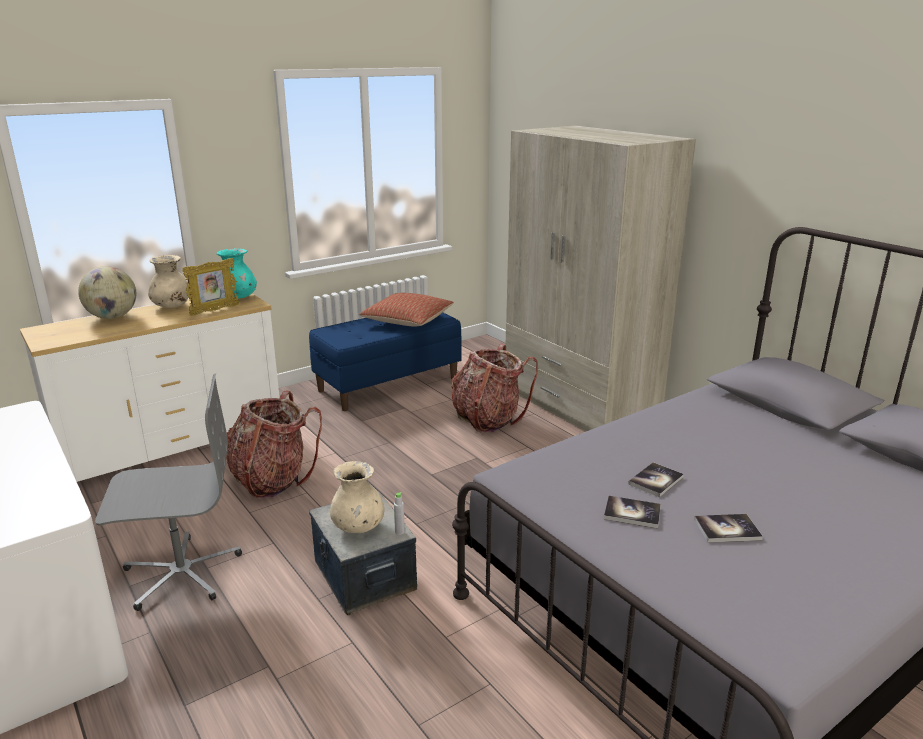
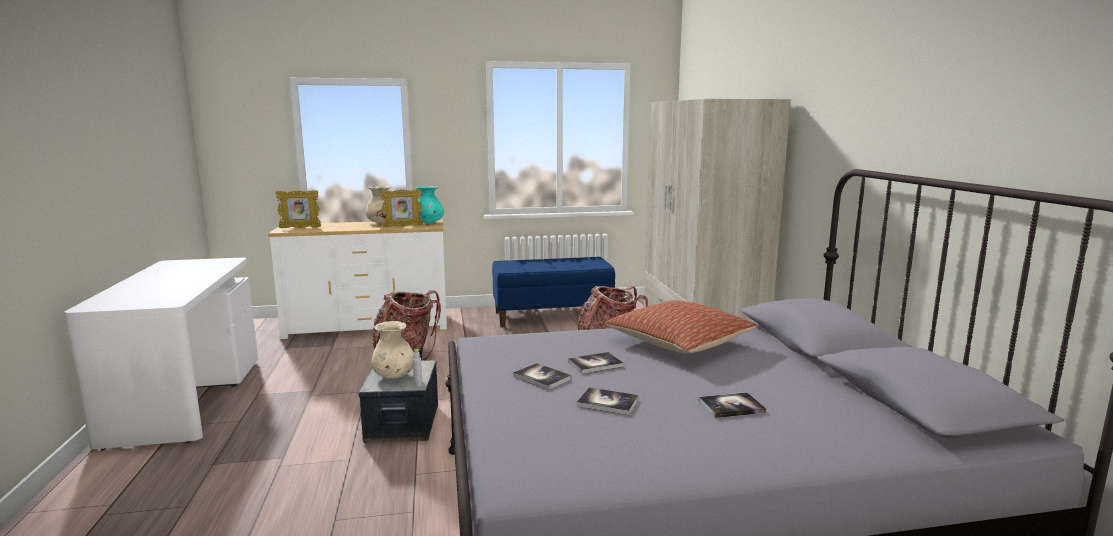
camera: 25 degrees right, 10 degrees down
(66, 333) = (300, 228): none -> picture frame
(113, 317) = (338, 224): globe -> none
(181, 572) = (293, 394): grey office chair -> none
(407, 320) = (572, 263): pillow -> pillow (679, 342)
(823, 505) = (731, 406): none -> book

